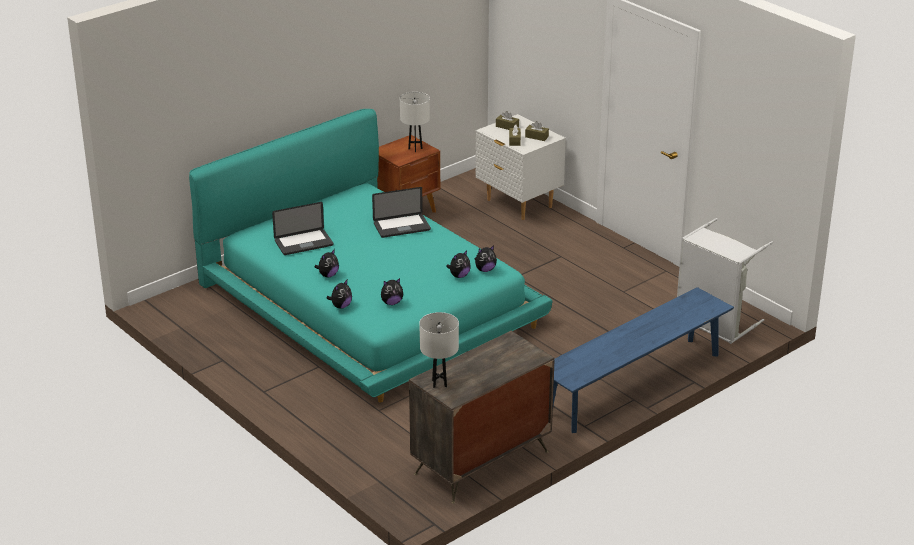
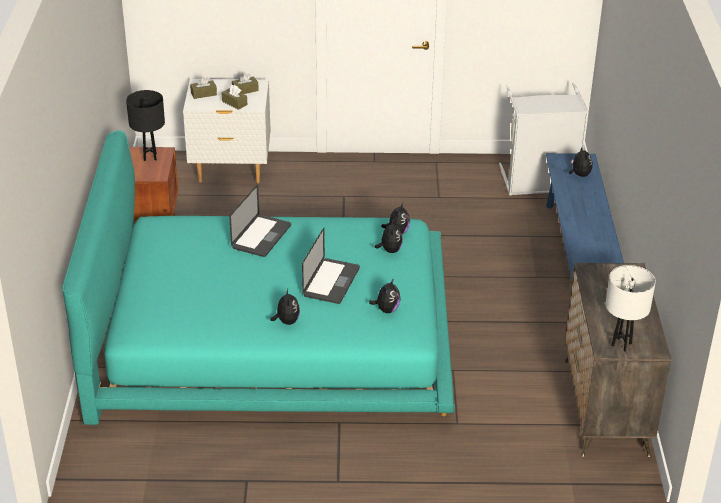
camera: 50 degrees left, 5 degrees up
(303, 243) = (207, 306): laptop -> laptop (331, 282)
(341, 306) = (350, 342): plush toy -> plush toy (579, 175)
(415, 148) = (150, 157): white table lamp -> black table lamp

